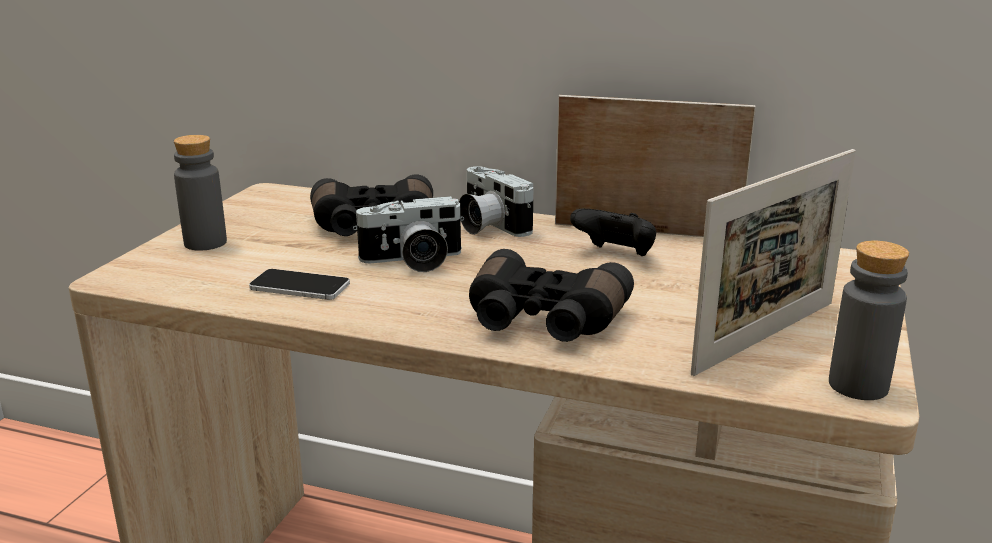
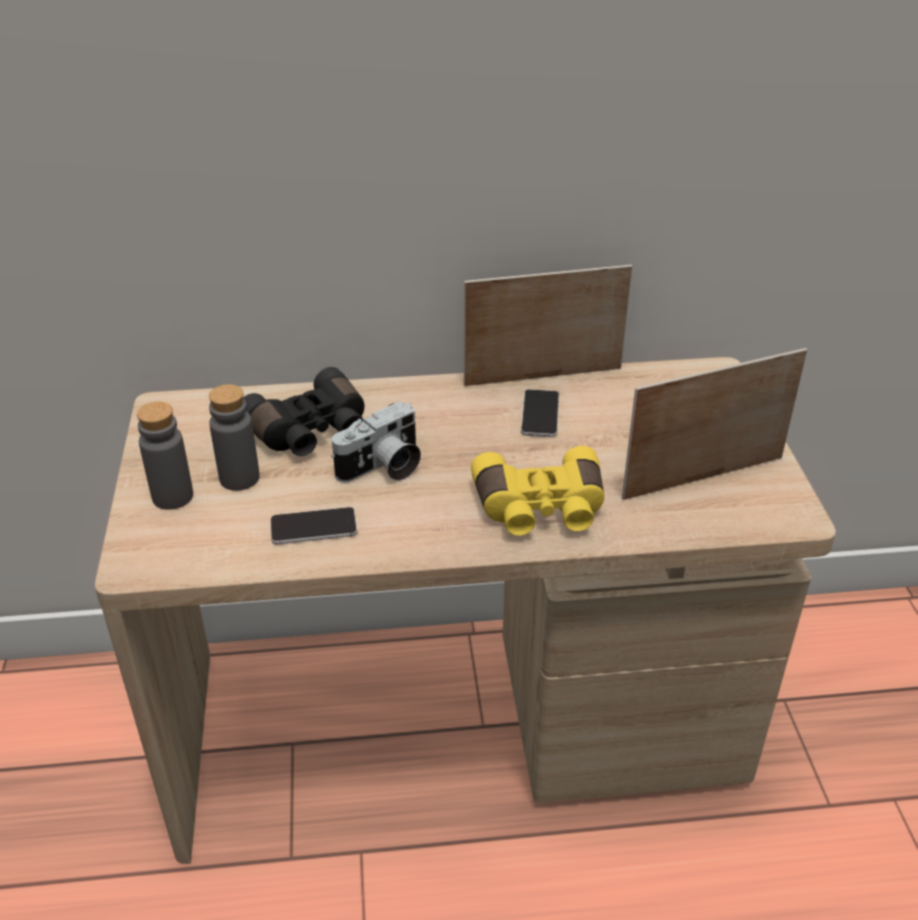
camera: 25 degrees left, 15 degrees up
(488, 226) = (410, 403): camera -> none
(542, 321) = (540, 509): black binoculars -> yellow binoculars
(615, 255) = (540, 414): black game controller -> phone
(766, 337) = (703, 478): picture frame -> picture frame turned 135 degrees counterclockwise
(858, 386) = (786, 509): grey bottle -> grey bottle (239, 478)

